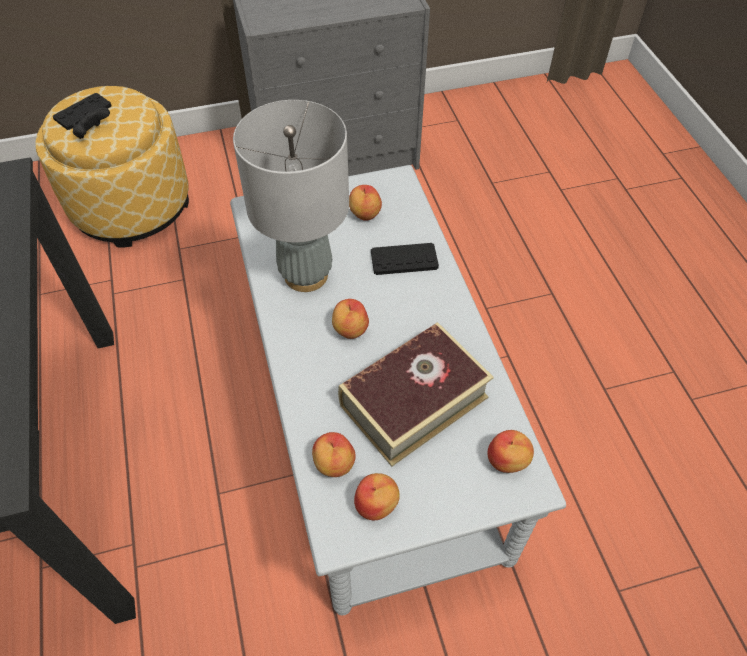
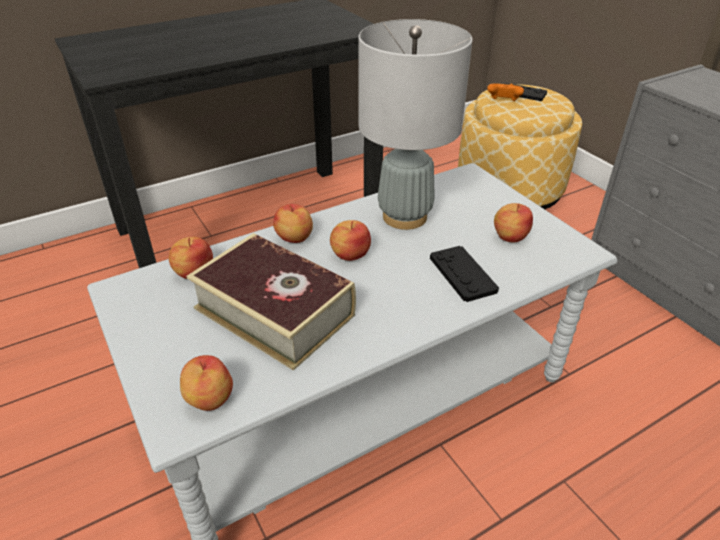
camera: 75 degrees right, 15 degrees down
(93, 134) = (503, 102): black game controller -> orange game controller
(376, 505) = (151, 306): apple -> apple (294, 238)

